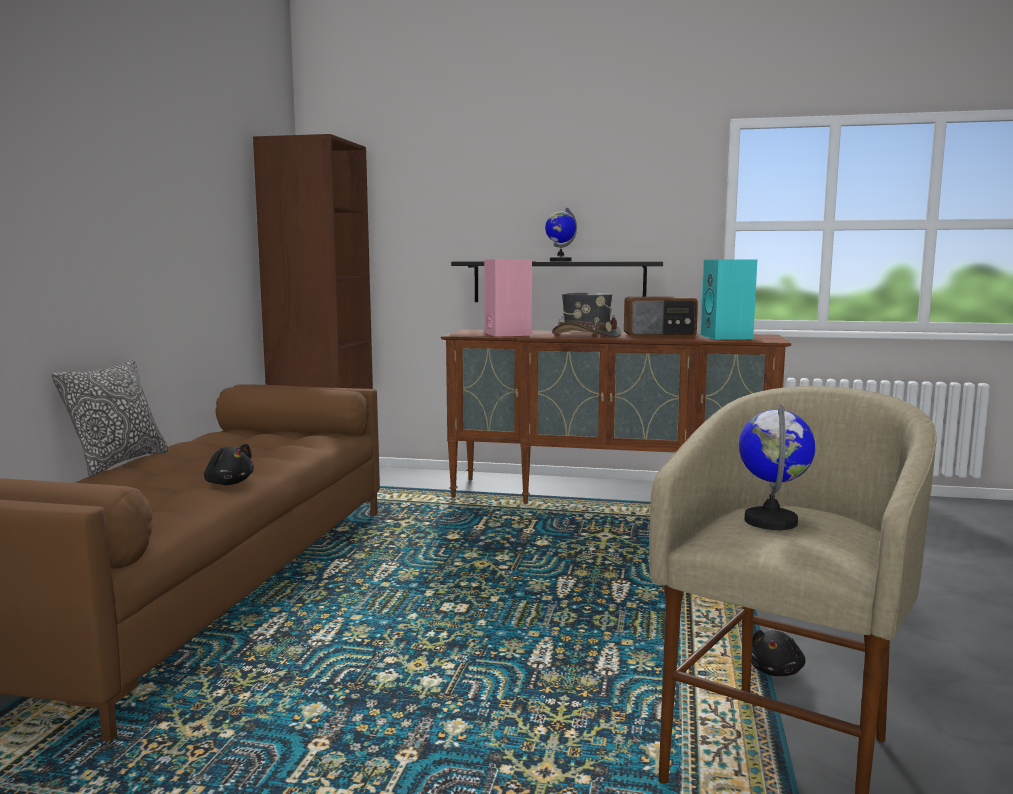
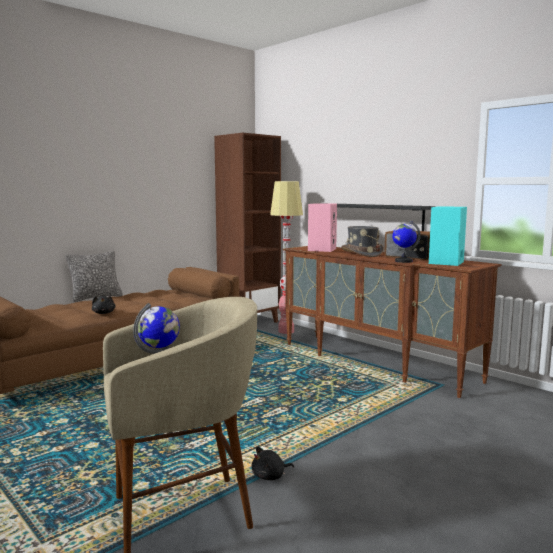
camera: 35 degrees right, 0 degrees up
(410, 480) = (286, 331): none -> floor lamp
(560, 261) = (369, 204): globe -> globe (403, 261)

